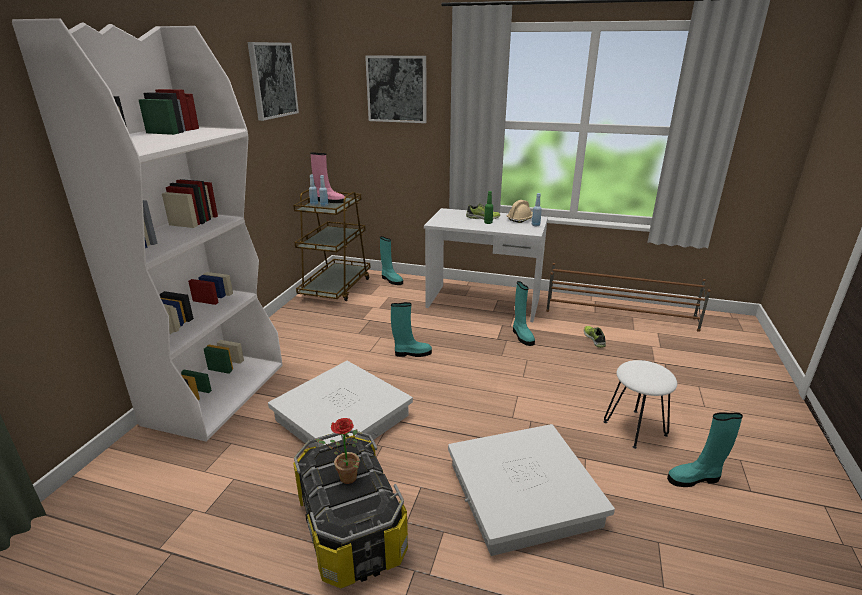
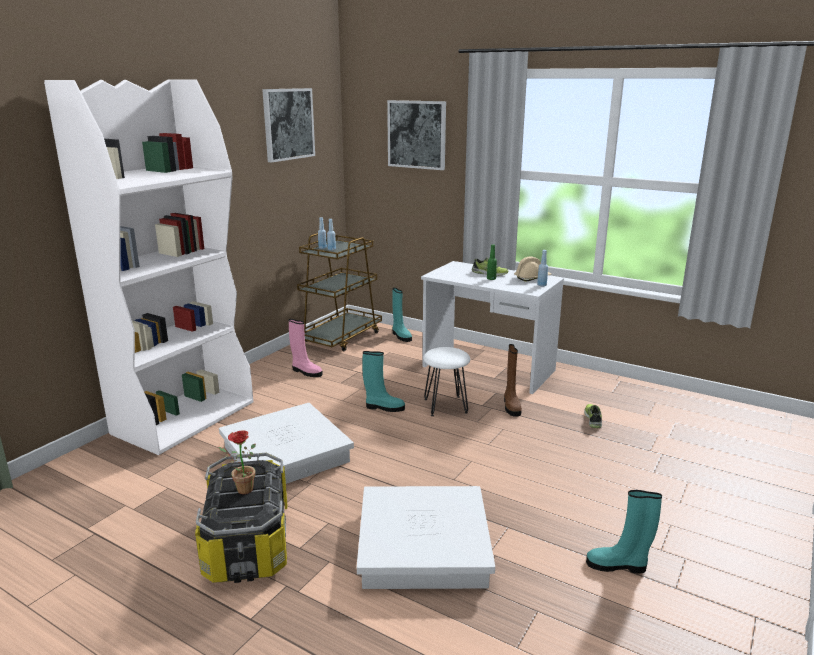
camera: 15 degrees right, 5 degrees down
(329, 201) = (340, 246): pink boot -> pink boot (306, 372)
(522, 336) = (511, 406): turquoise boot -> brown boot
(620, 315) = (641, 399): brown shoe rack -> none
(634, 428) = (581, 510): white stool -> white stool (445, 406)

